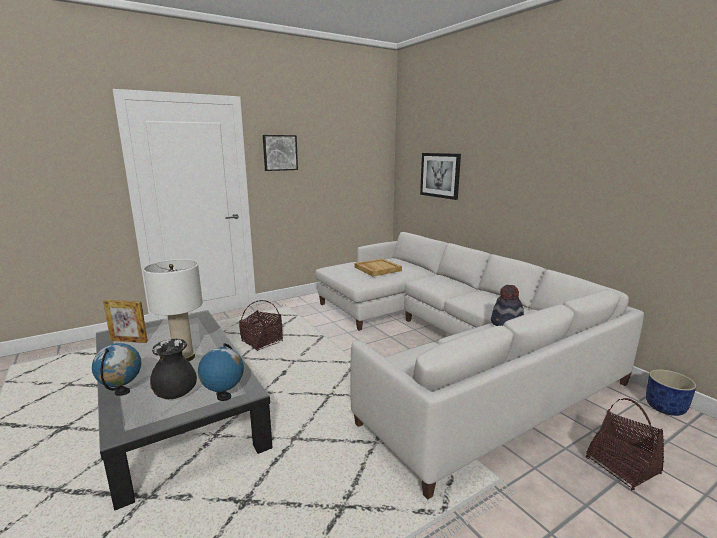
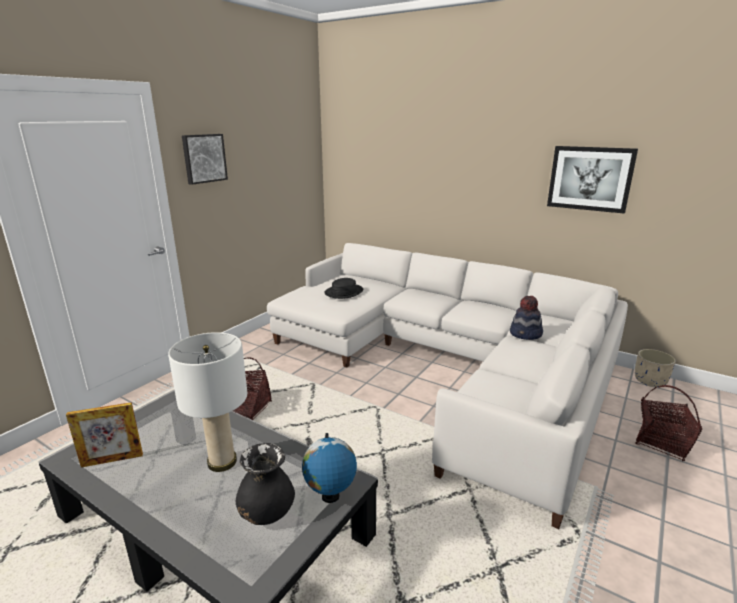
camera: 25 degrees left, 5 degrees up
(122, 392) = (190, 535): globe -> none
(377, 269) = (344, 292): beige tray -> black hat
(440, 175) = (391, 176): picture -> picture (590, 178)
(665, 408) = (650, 381): blue planter -> beige planter

